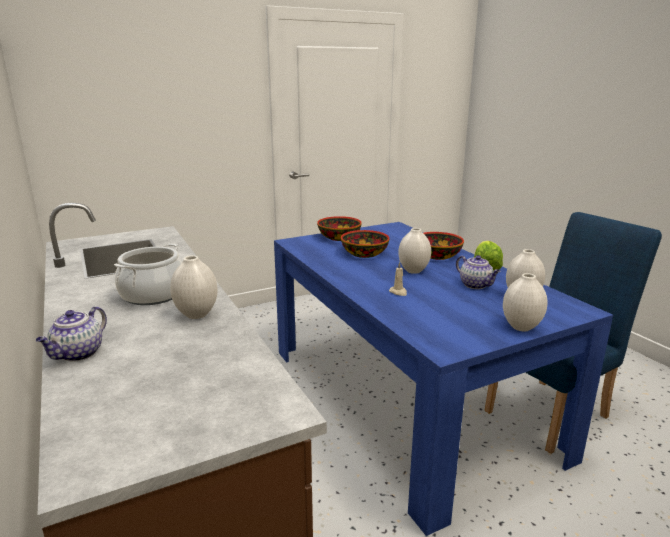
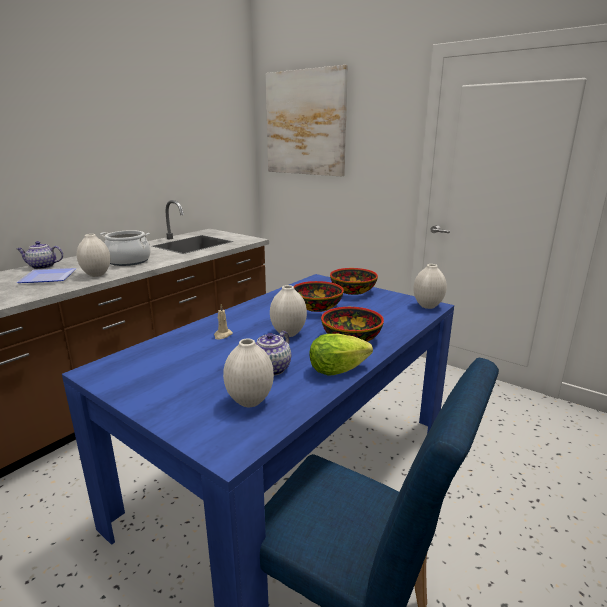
camera: 65 degrees right, 0 degrees up
(114, 78) = (305, 123): none -> picture
(168, 346) = (49, 278): none -> plate
(521, 327) = (157, 406): white vase -> white vase (428, 306)

